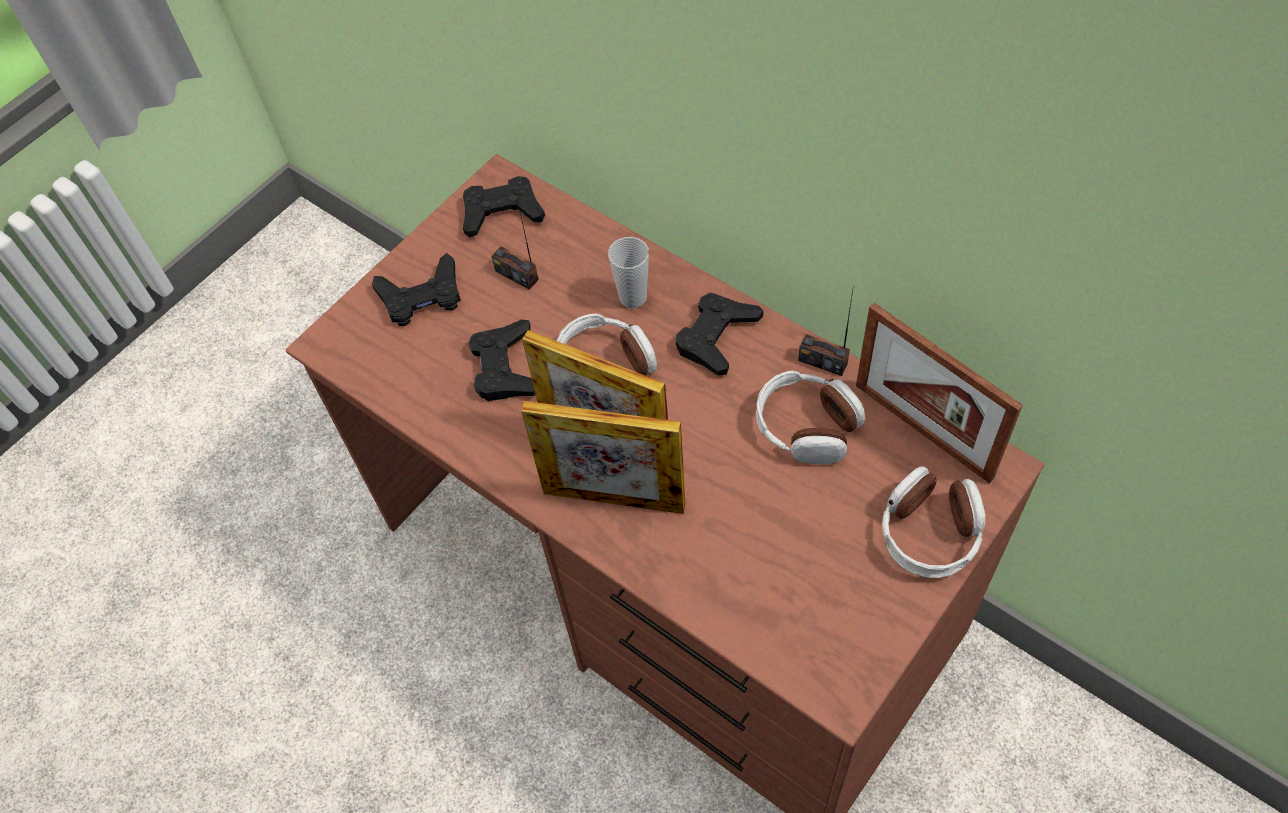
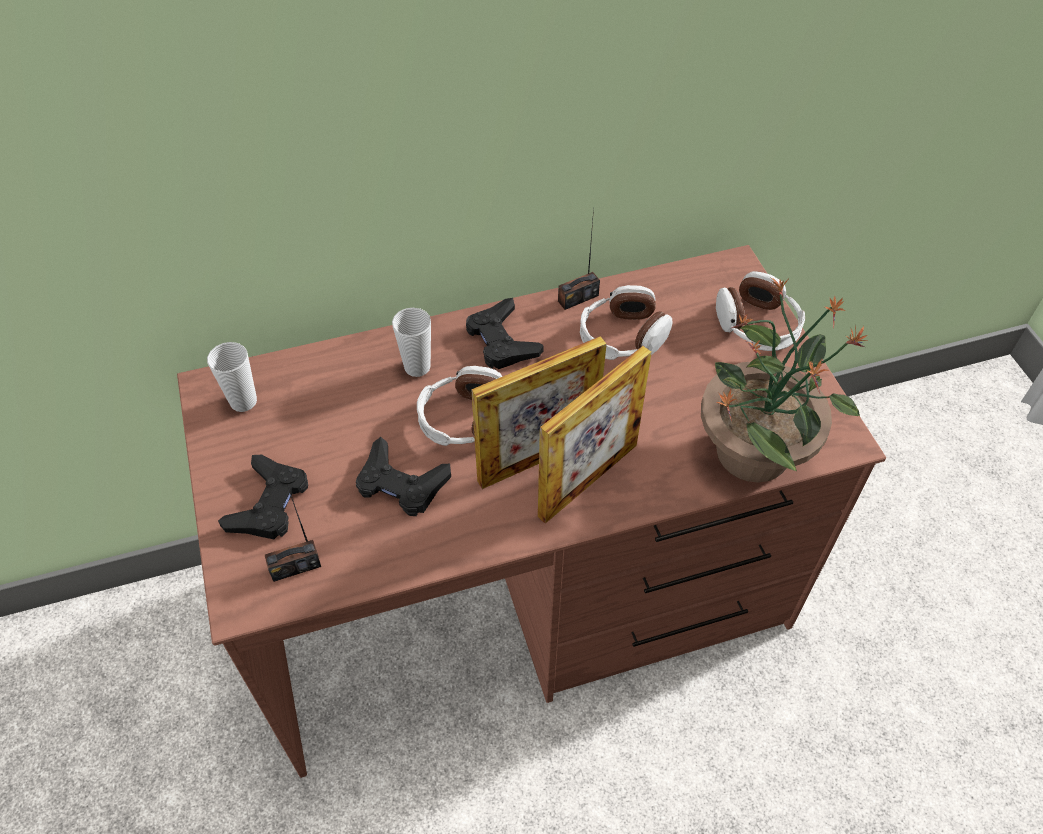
camera: 60 degrees left, 5 degrees down
(502, 212) = (243, 401): black game controller -> cup
(517, 275) = (318, 426): radio -> radio (295, 566)
(759, 617) = (754, 450): none -> potted plant
(923, 431) = (677, 283): picture frame -> none

